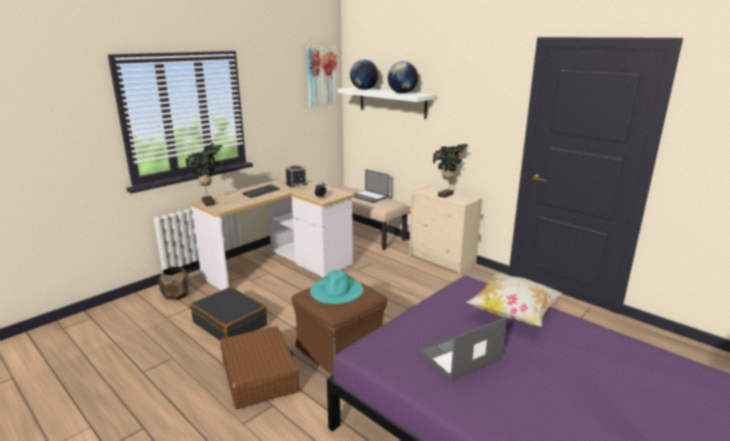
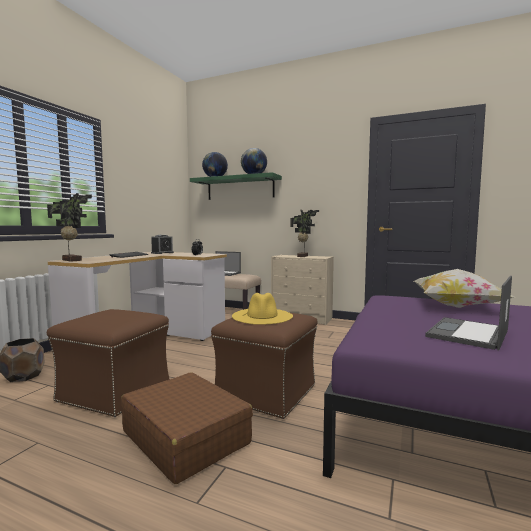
camera: 20 degrees left, 15 degrees down
(230, 324) = (114, 391): black suitcase -> brown ottoman
(321, 76) = (173, 168): picture -> none
(336, 290) = (262, 316): turquoise hat -> yellow hat
(392, 102) = (240, 188): white shelf -> green shelf

